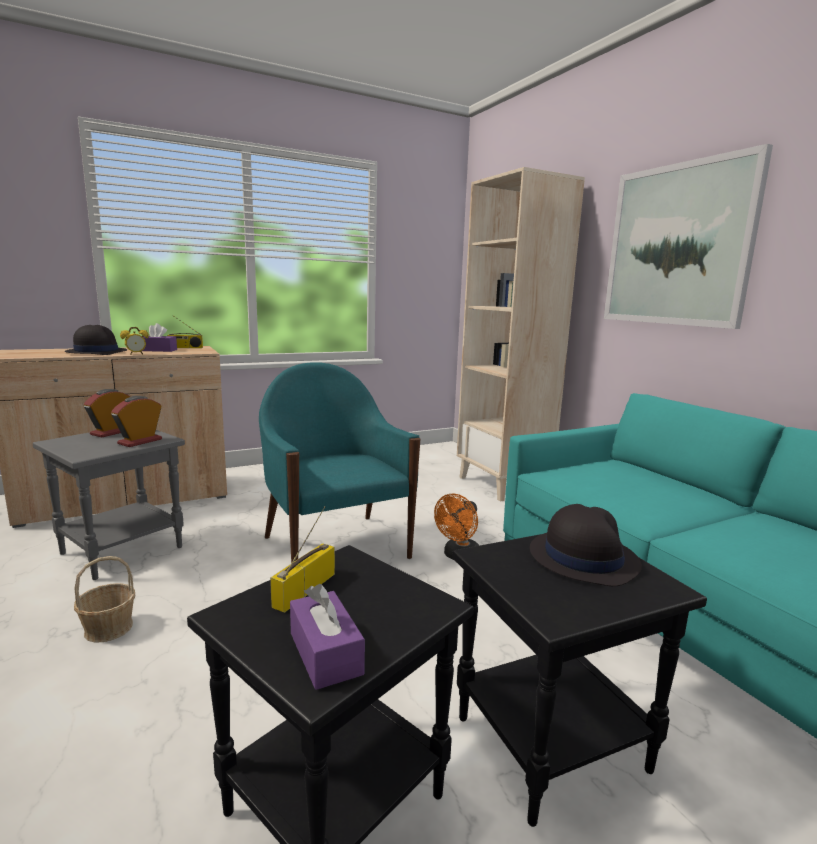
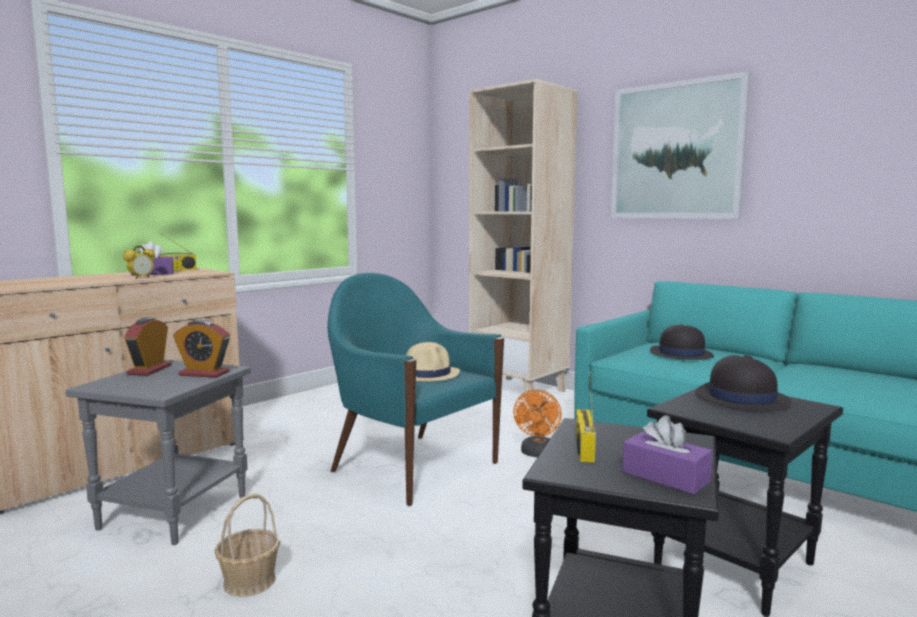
camera: 20 degrees left, 5 degrees down
(96, 352) = (82, 279): black hat -> black hat (680, 354)
(140, 441) = (204, 373): alarm clock -> alarm clock turned 90 degrees counterclockwise
(349, 464) = (428, 374): none -> beige hat

